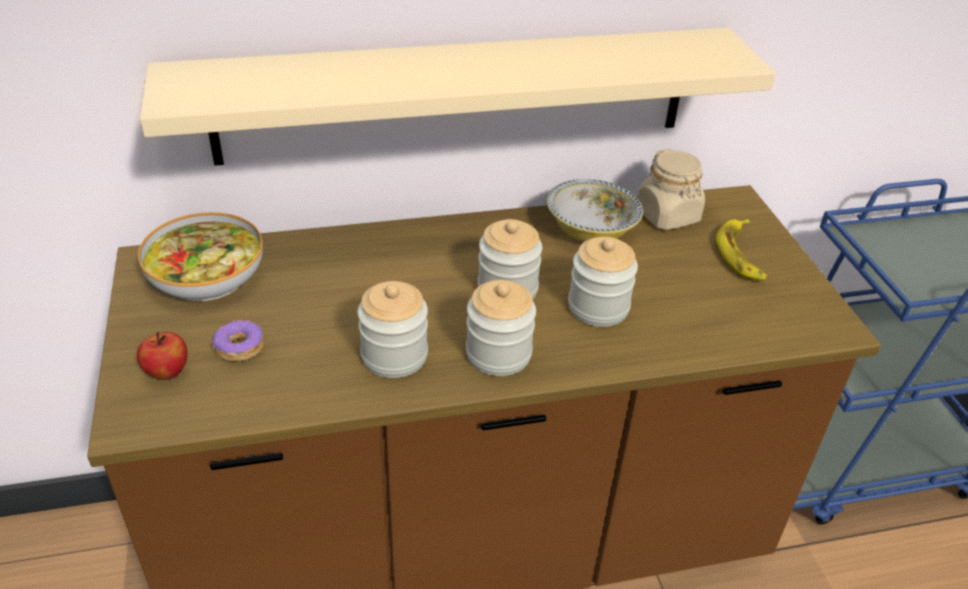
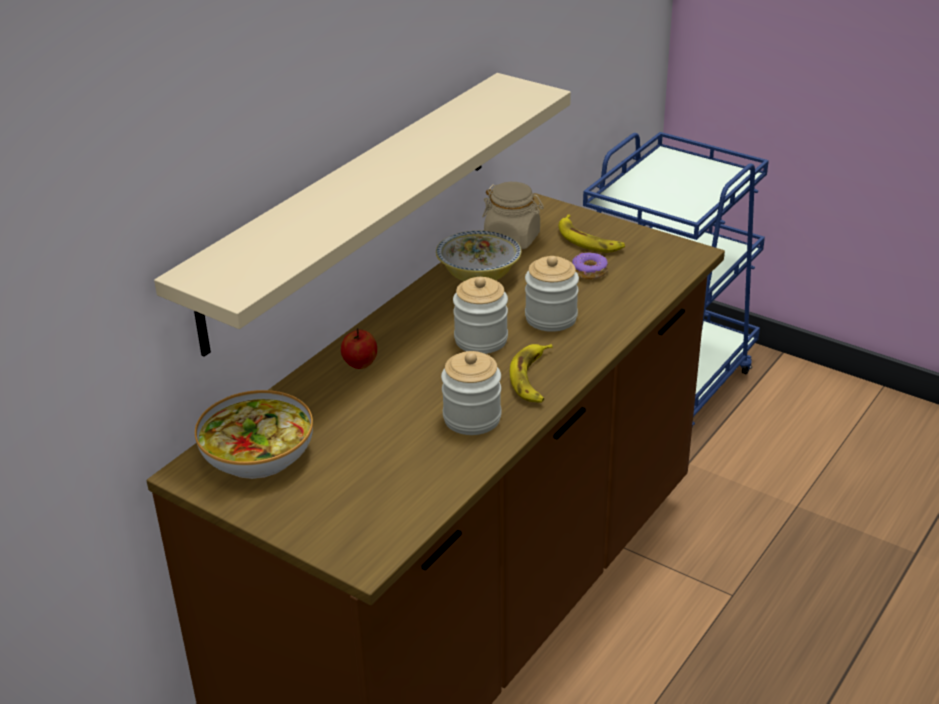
camera: 40 degrees left, 5 degrees down
(167, 372) = (338, 520): apple -> apple (360, 364)
(239, 348) = (362, 477): donut -> donut (589, 272)
(498, 354) = (533, 378): jar -> banana

